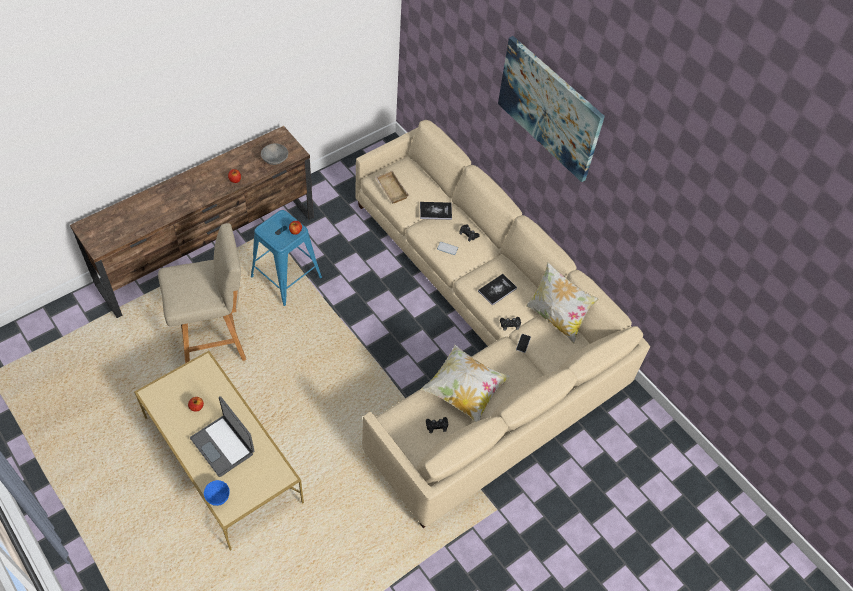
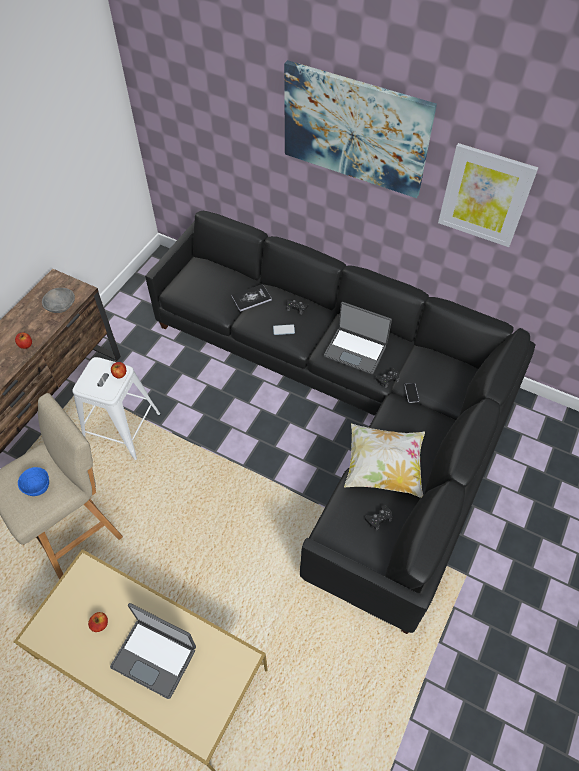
camera: 20 degrees left, 0 degrees up
(218, 498) = (181, 727): blue bowl -> blue bowl (38, 489)
(286, 277) = (122, 429): blue stool -> white stool
(390, 189) = (194, 294): beige tray -> none
(477, 336) = (346, 406): beige sofa -> black sofa
(497, 290) = (355, 350): book -> laptop
(555, 318) = (427, 355): pillow -> none
(629, 202) = (485, 195): none -> picture

